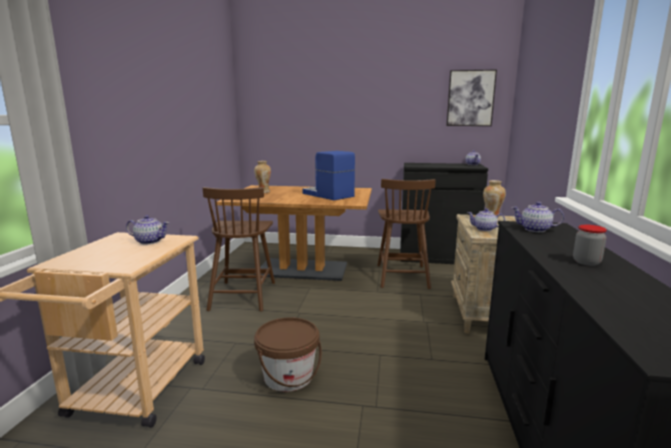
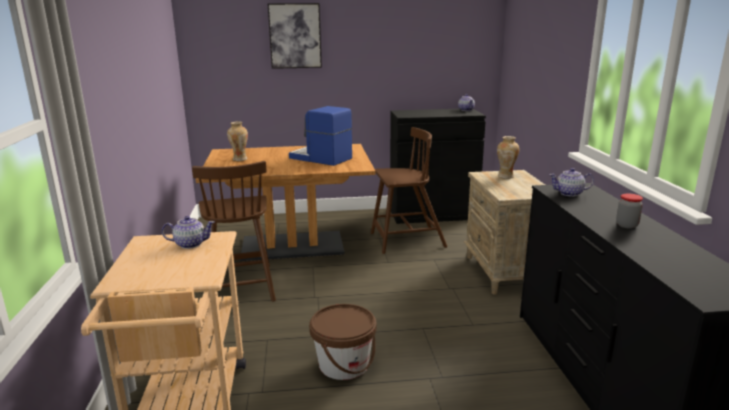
camera: 15 degrees left, 5 degrees up
(402, 276) = (406, 240): brown chair -> brown chair turned 90 degrees counterclockwise
(470, 98) = (460, 36): picture -> picture (295, 36)
(484, 229) = (506, 189): teapot -> none

